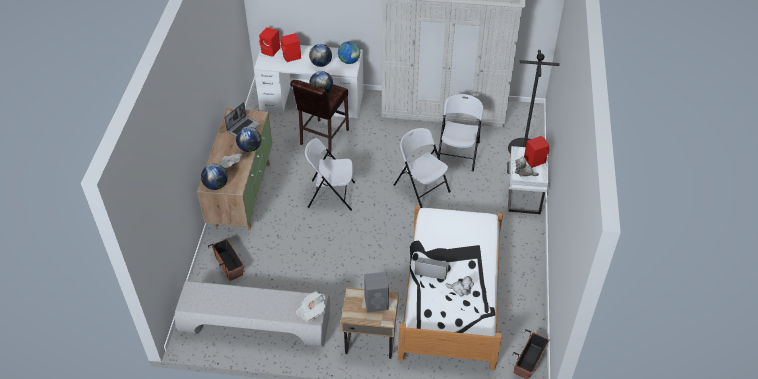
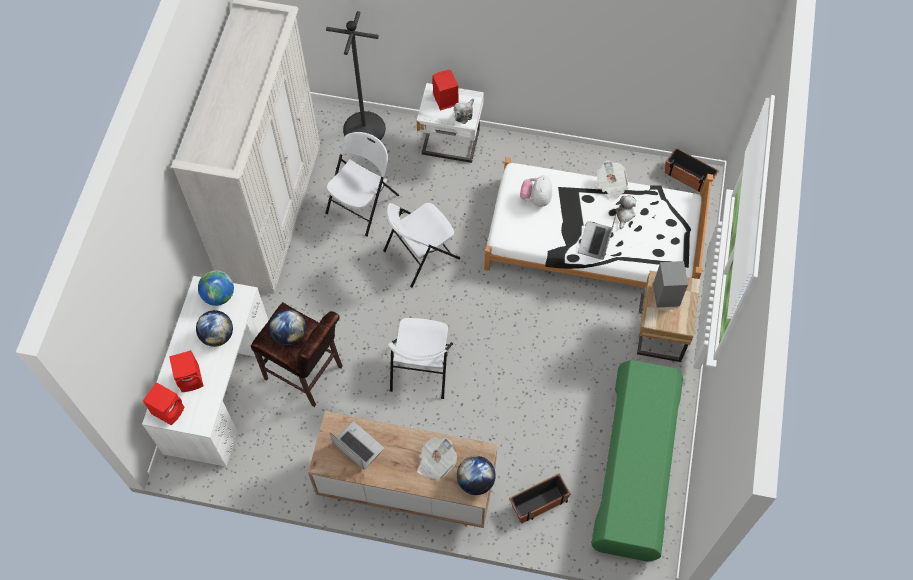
camera: 85 degrees left, 15 degrees up
(249, 148) = (402, 436): globe -> none
(255, 323) = (635, 466): grey bench -> green bench
(311, 311) = (655, 380): newspaper -> newspaper (611, 185)
(458, 154) = (362, 204): white chair -> white chair turned 105 degrees clockwise
(465, 231) = (536, 199): none -> plush toy

